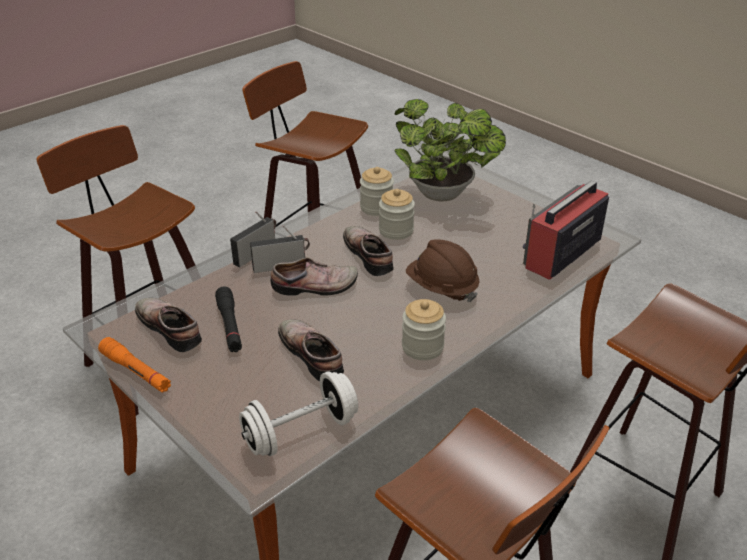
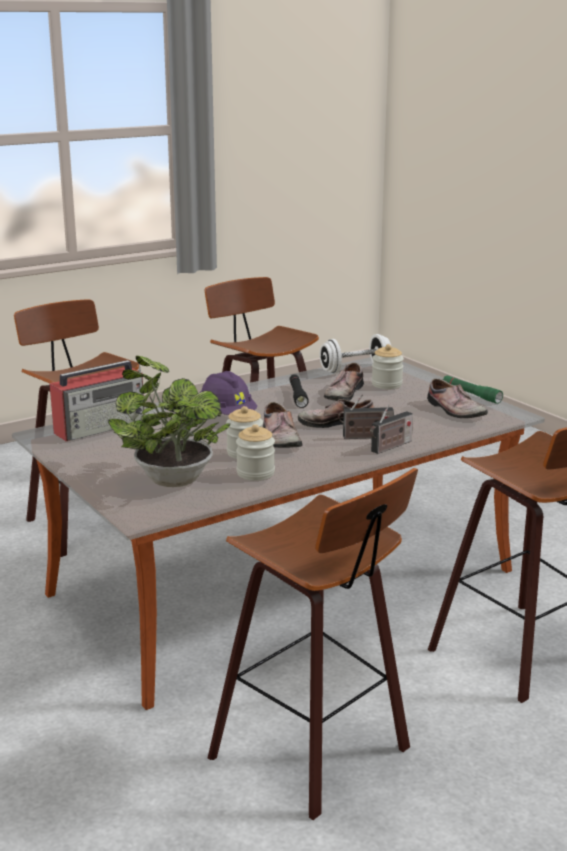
camera: 170 degrees left, 15 degrees down
(136, 371) = (471, 394): orange flashlight -> green flashlight
(230, 325) = (407, 409): black flashlight -> black flashlight (297, 396)
(314, 354) = (342, 393): shoe -> shoe turned 45 degrees clockwise
(422, 347) = (262, 391): jar -> jar (386, 384)
(442, 288) = (227, 415): brown hard hat -> purple hard hat

